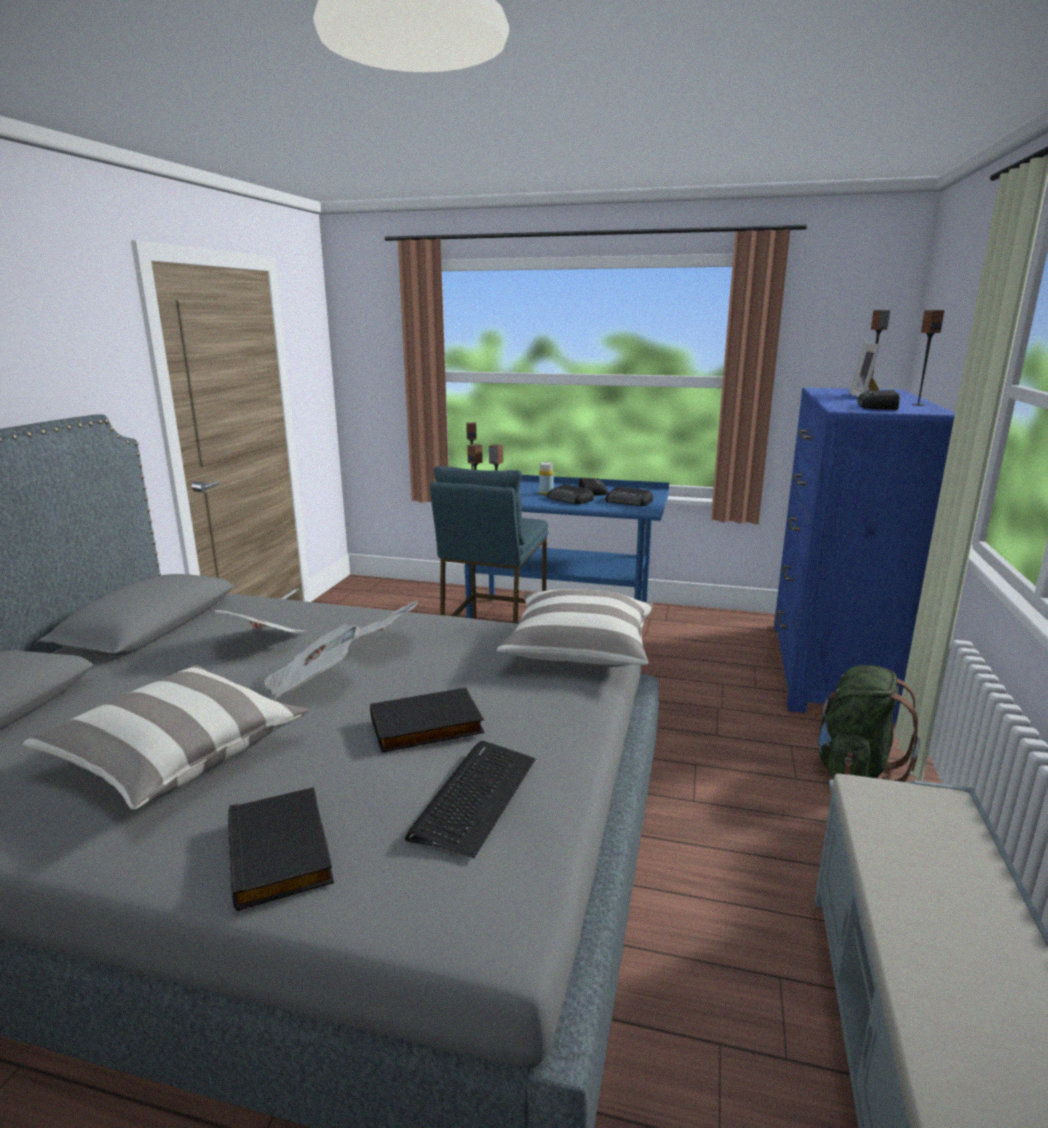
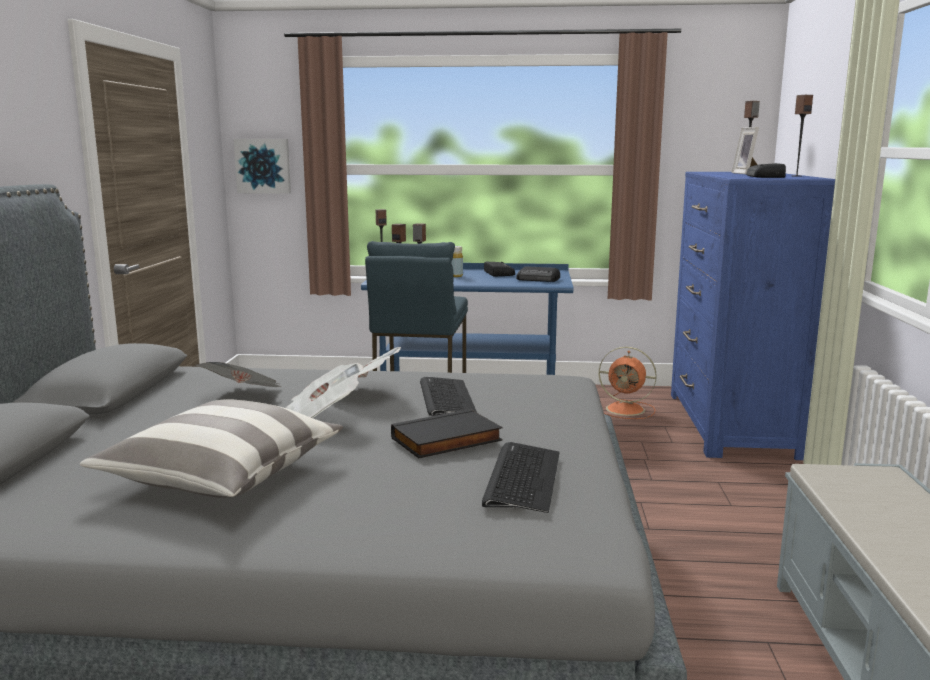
camera: 10 degrees left, 5 degrees down
(283, 851) = (374, 524): black book -> none
(368, 371) = (263, 166): none -> picture
(461, 659) = (446, 398): none -> keyboard
(570, 499) = (483, 279): radio -> none
(579, 650) = (548, 386): pillow -> none
(720, 641) = (627, 409): none -> orange fan
(854, 768) = (777, 494): green backpack -> none

